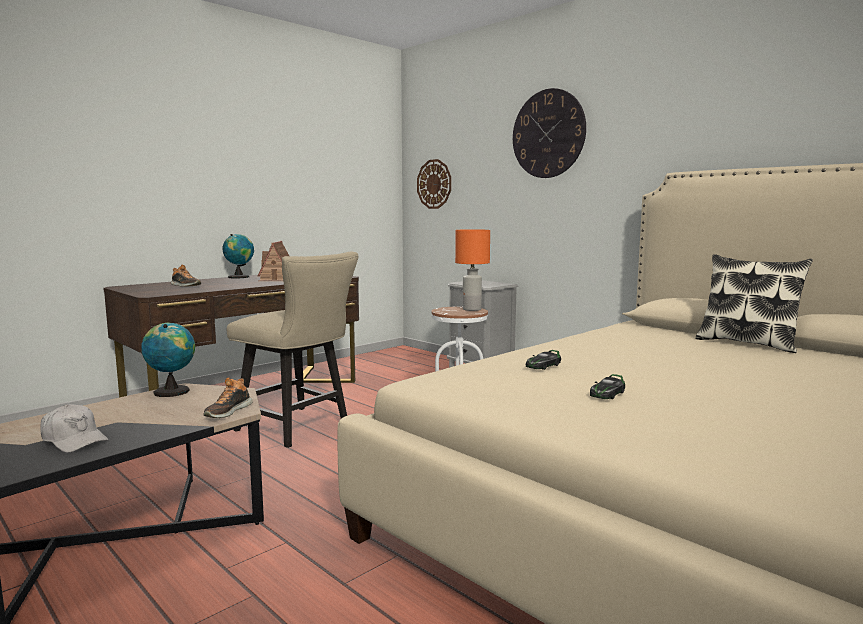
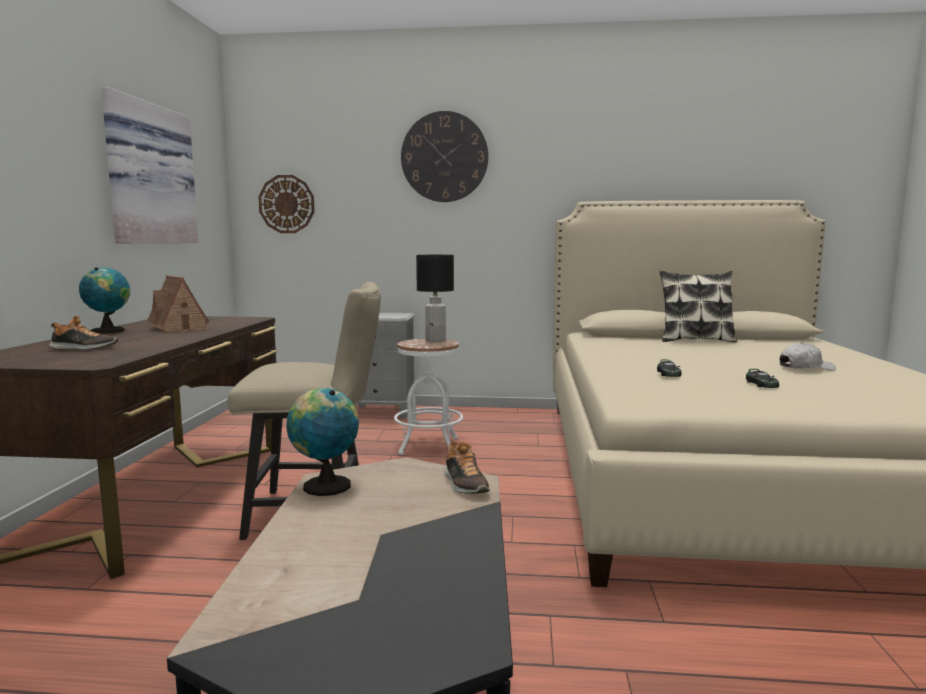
camera: 40 degrees left, 0 degrees up
(74, 440) = (405, 568): white cap -> white cap (805, 368)
(304, 167) = (147, 174): none -> picture
(471, 309) = (435, 341): orange table lamp -> black table lamp

